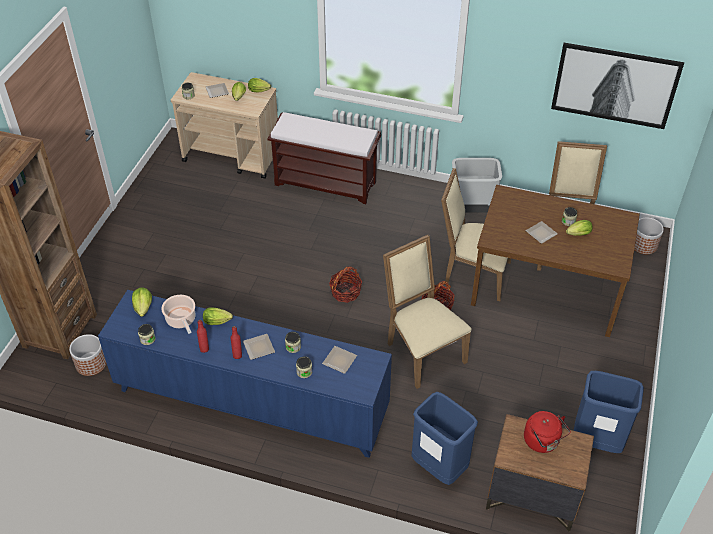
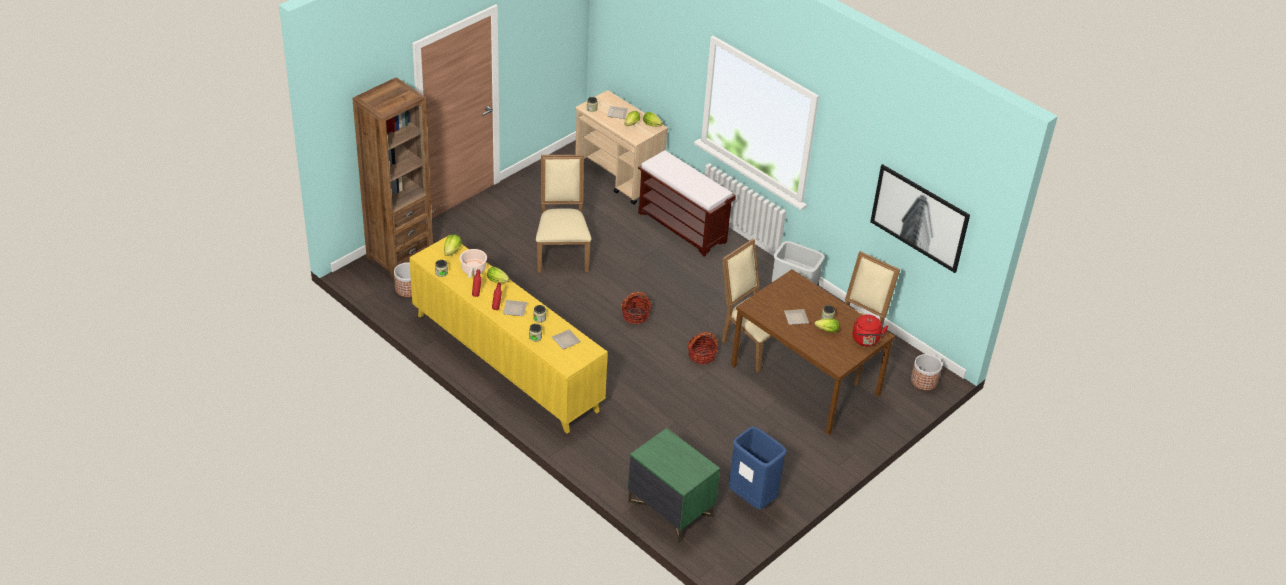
camera: 25 degrees right, 5 degrees down
(251, 404) = (506, 363): blue cabinet -> yellow cabinet
(422, 351) = (664, 381): beige chair -> beige chair (562, 253)
(439, 467) = (614, 461): blue trash can -> none
(531, 495) = (669, 509): brown nightstand -> green nightstand
(543, 442) = (678, 455): red kettle -> red kettle (866, 340)

